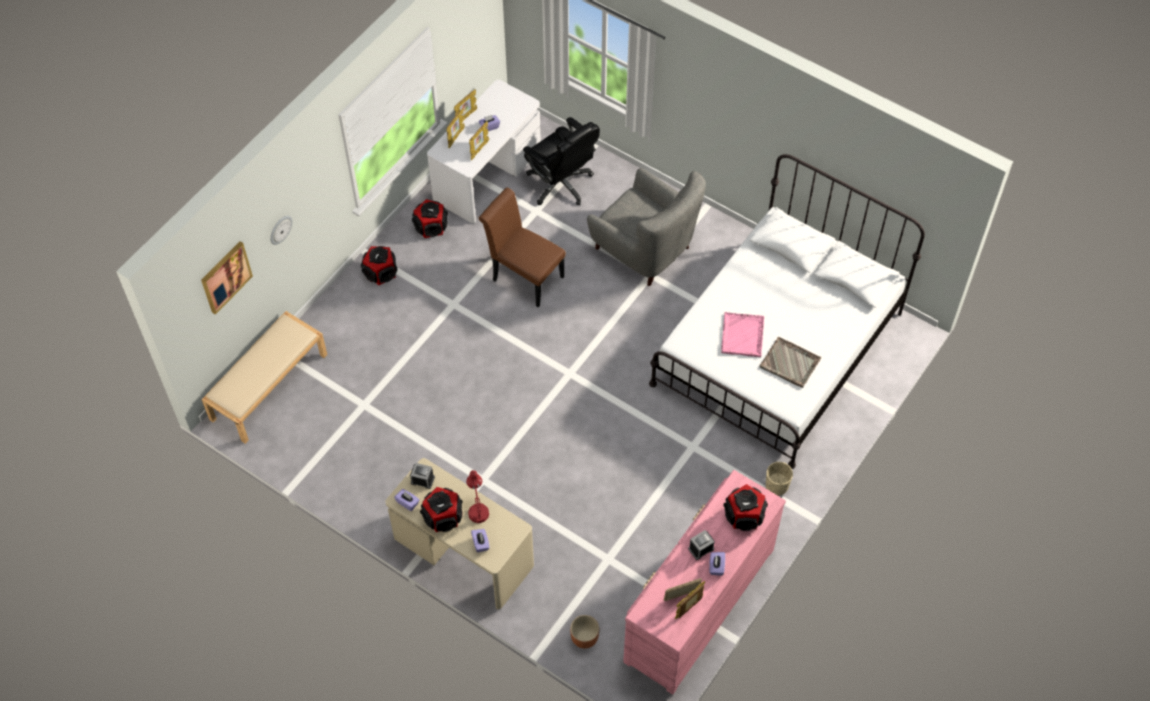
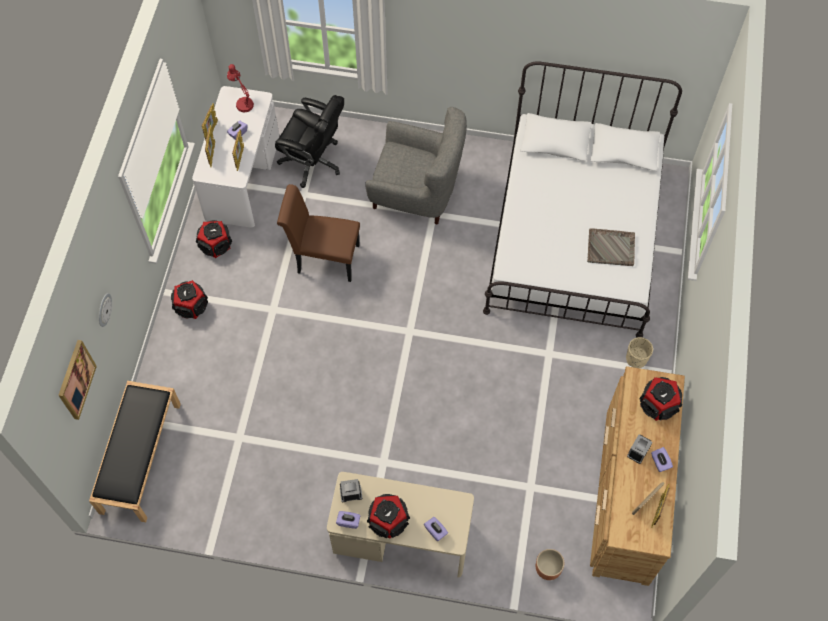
camera: 25 degrees left, 5 degrees up
(269, 386) = (140, 457): beige bench -> black bench
(478, 509) = (416, 499): red table lamp -> red table lamp (242, 102)
(698, 604) = (627, 494): pink dresser -> brown dresser
(742, 336) = (558, 239): pink tray -> none

